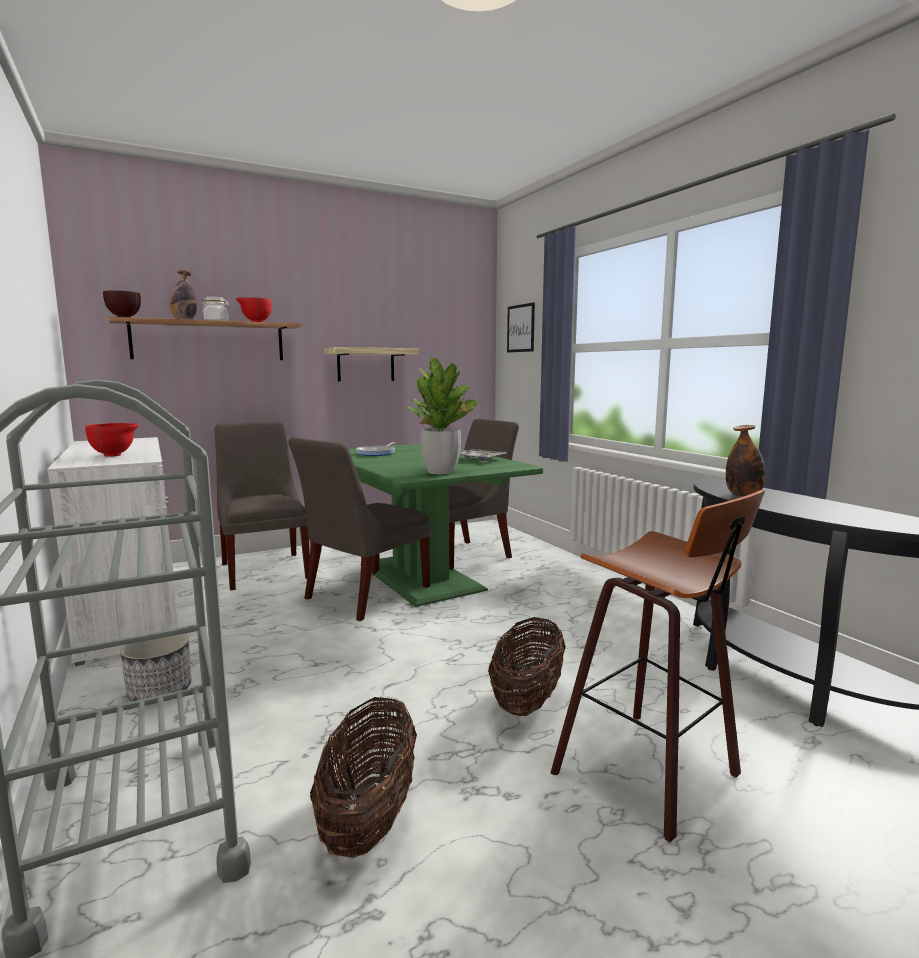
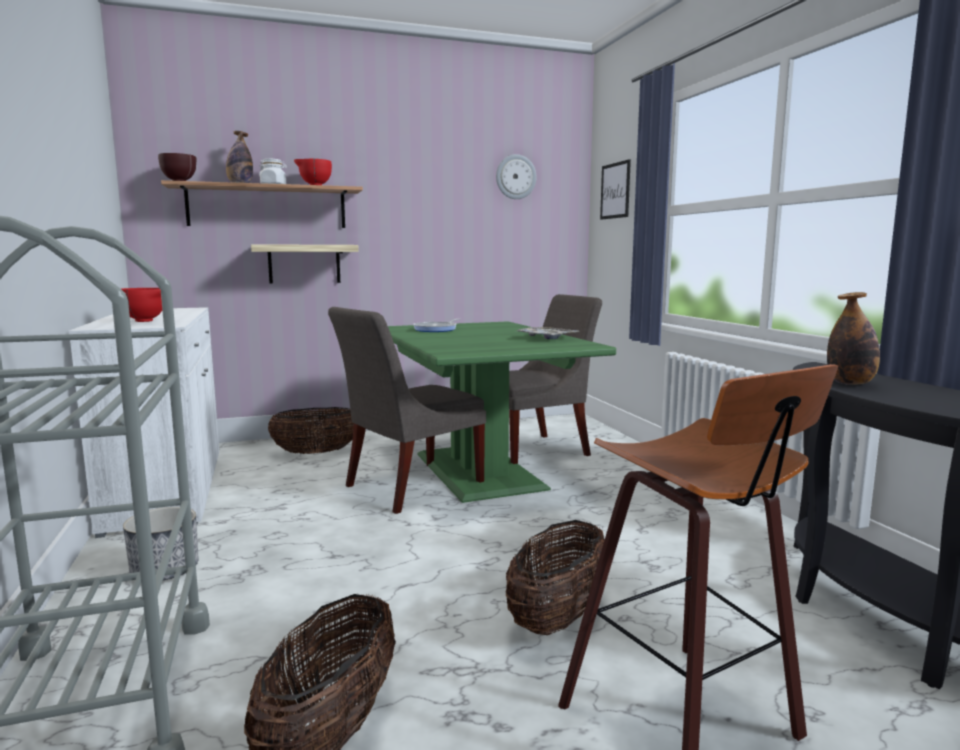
camera: 10 degrees right, 0 degrees up
(265, 569) = (316, 453): grey chair -> basket
(366, 365) = (436, 233): shelf -> shelf (304, 264)
(433, 314) = (515, 177): none -> wall clock
(441, 472) = (492, 349): potted plant -> none

